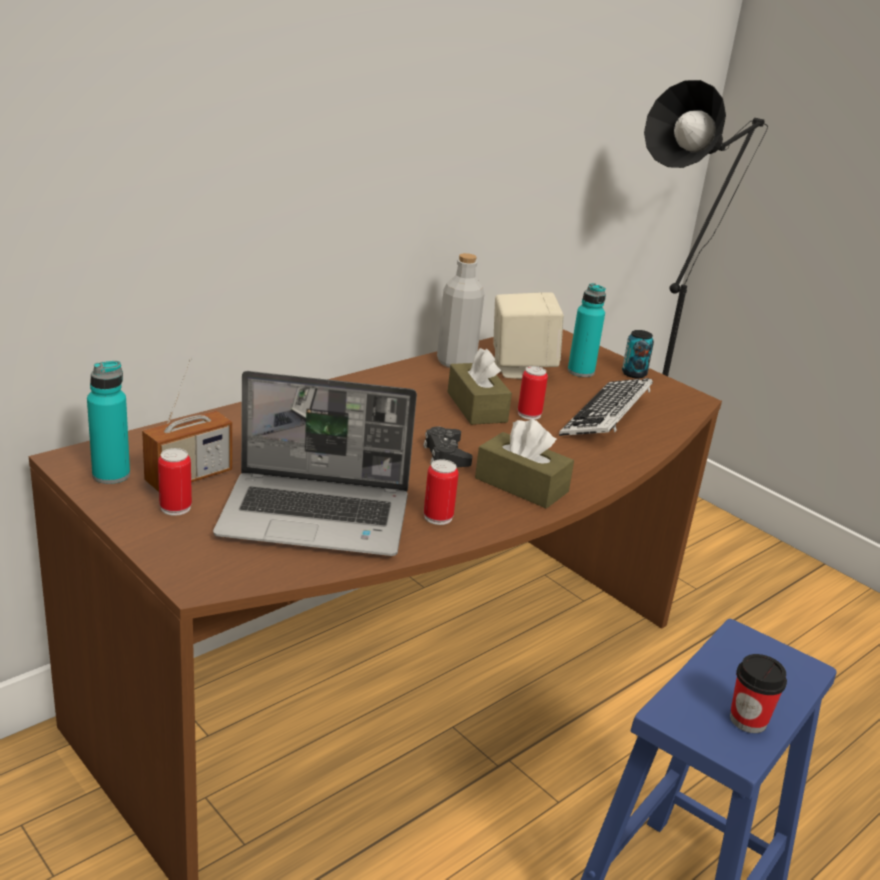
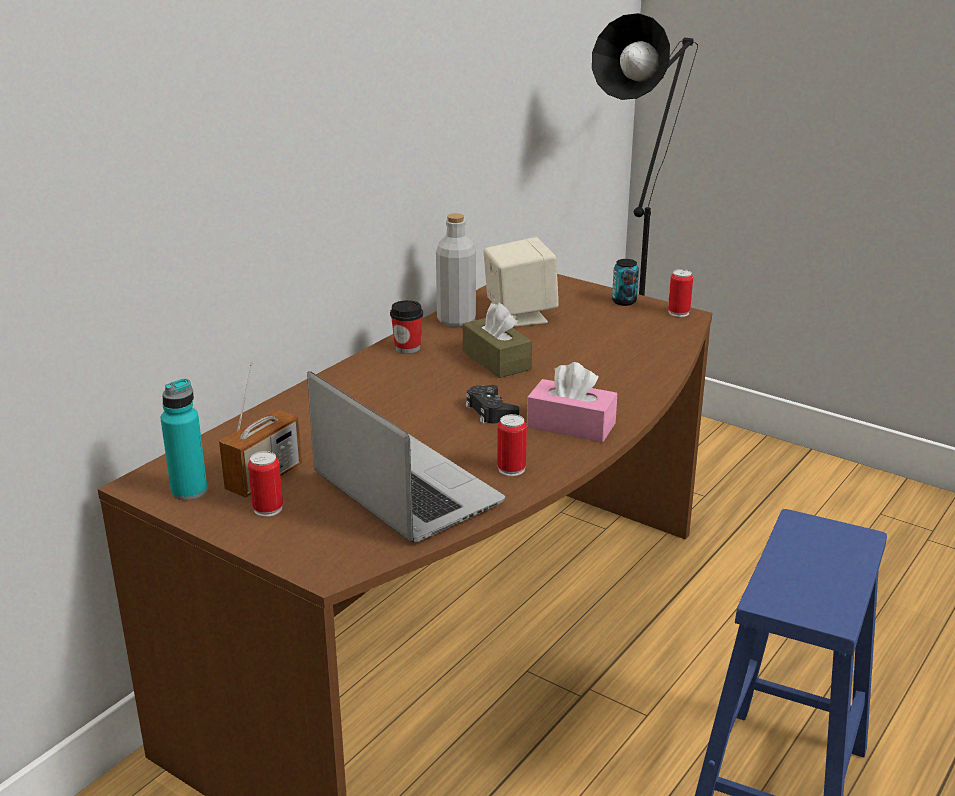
camera: 10 degrees left, 0 degrees up
(318, 517) = (403, 490): laptop -> laptop turned 120 degrees counterclockwise
(521, 485) = (571, 425): brown tissue box -> pink tissue box
(529, 414) = (547, 358): can -> can (678, 312)
(581, 372) = (575, 308): turquoise bottle -> none
(607, 416) = (617, 347): keyboard -> none
(748, 720) = (831, 590): cup -> cup (407, 348)

